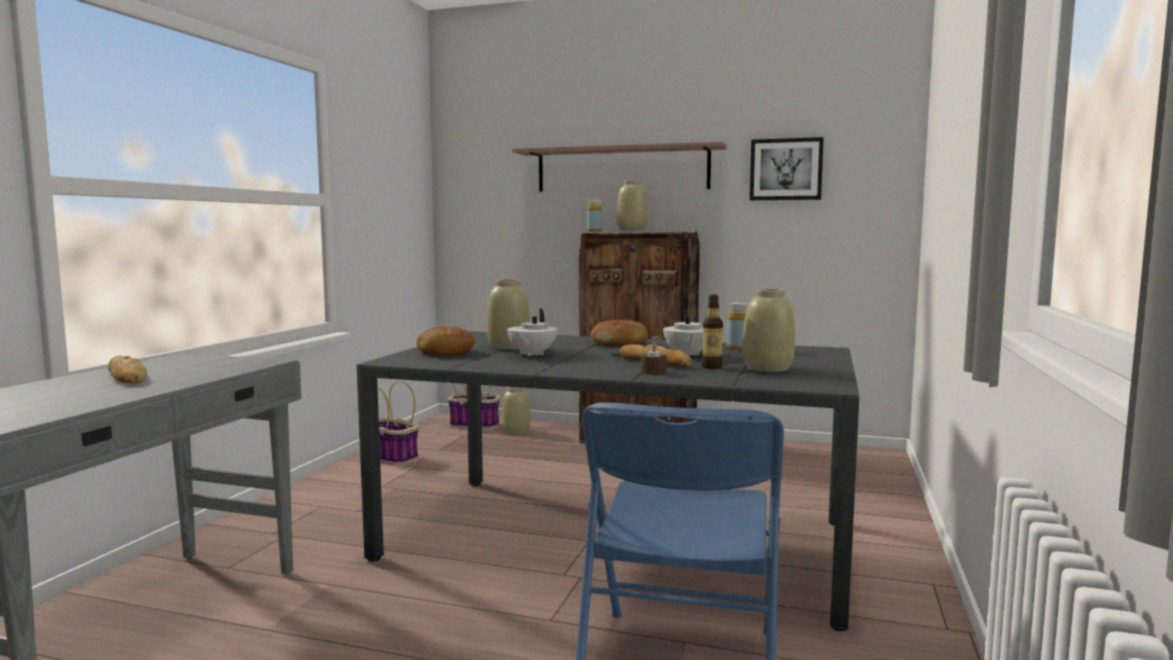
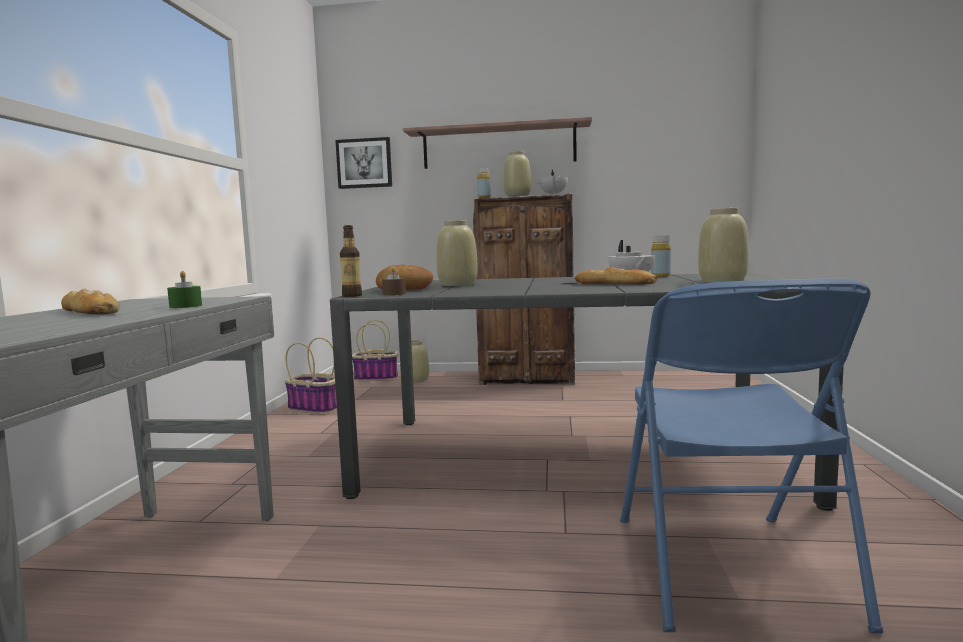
camera: 10 degrees left, 0 degrees up
(207, 374) = (185, 306): none -> green candle
(531, 354) = (490, 286): white teapot -> white teapot (552, 194)
(620, 343) = (553, 279): bread -> none
(653, 372) = (630, 287): brown candle -> brown candle (394, 294)
(712, 367) = (672, 283): bottle -> bottle (352, 296)
(786, 169) = (640, 142): picture -> picture (364, 163)

